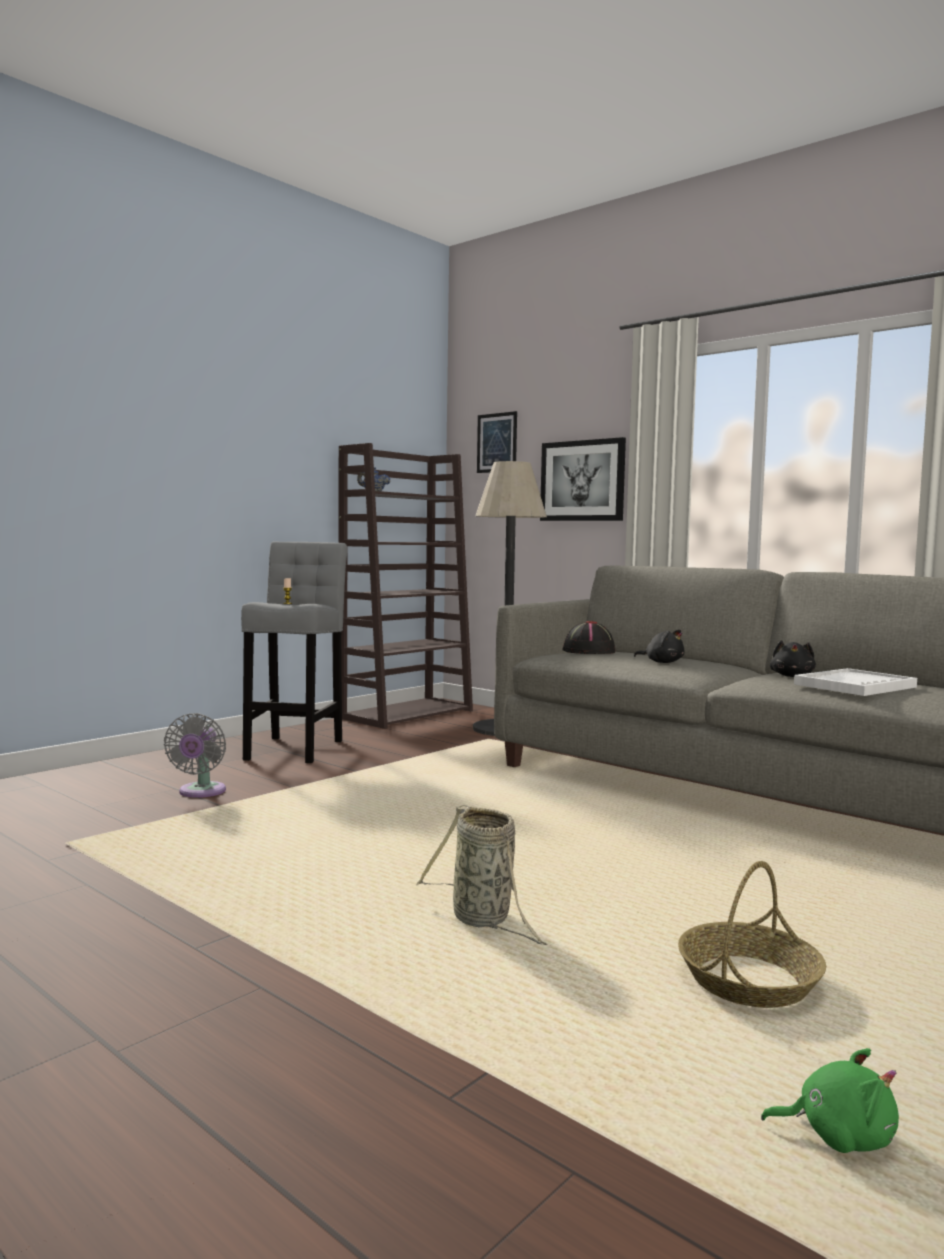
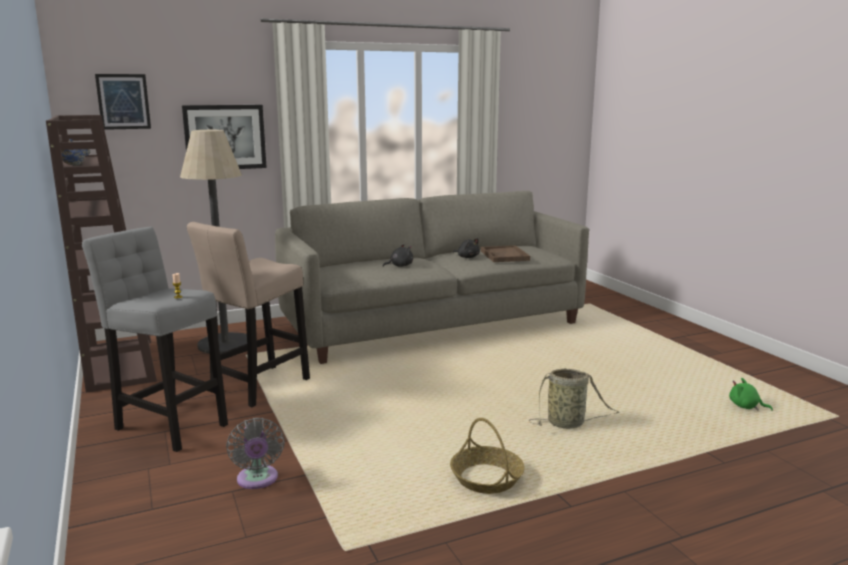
camera: 65 degrees left, 10 degrees up
(200, 792) = (257, 480): grey fan -> grey fan turned 45 degrees clockwise
(411, 756) = (257, 387): none -> beige stool
(588, 652) = (341, 270): black hat -> none
(748, 980) = (644, 388): basket -> basket (486, 478)
(838, 1135) = (746, 406): green plush toy -> green plush toy turned 90 degrees counterclockwise
(855, 686) = (504, 255): white tray -> brown tray

